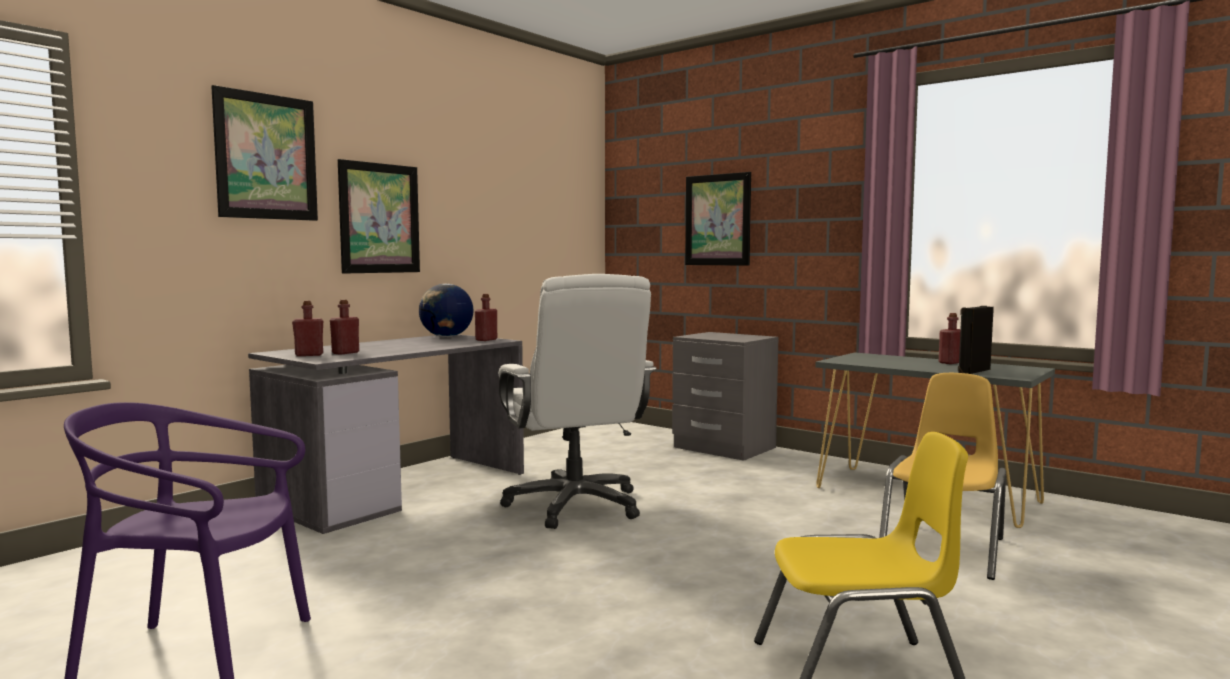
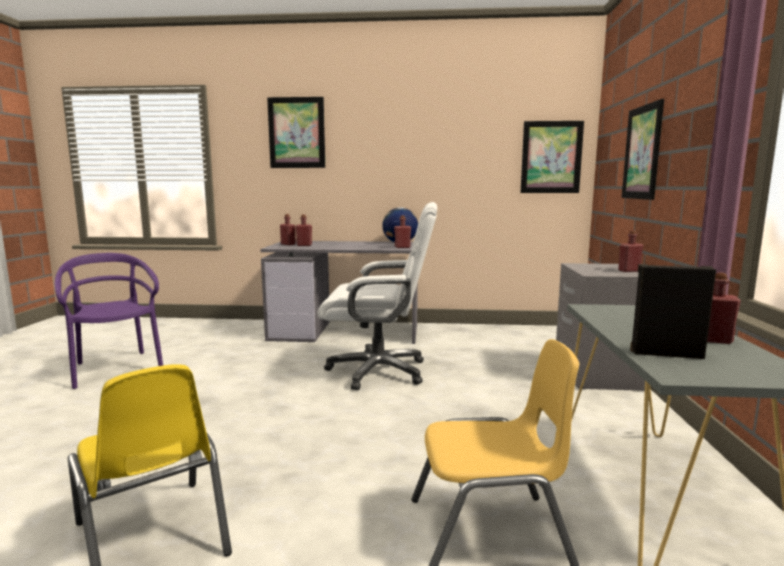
camera: 55 degrees right, 5 degrees up
(379, 218) = (368, 164): picture -> picture (551, 157)
(575, 505) = (379, 371): white office chair -> white office chair turned 120 degrees counterclockwise
(743, 335) = (629, 271): none -> red bottle

